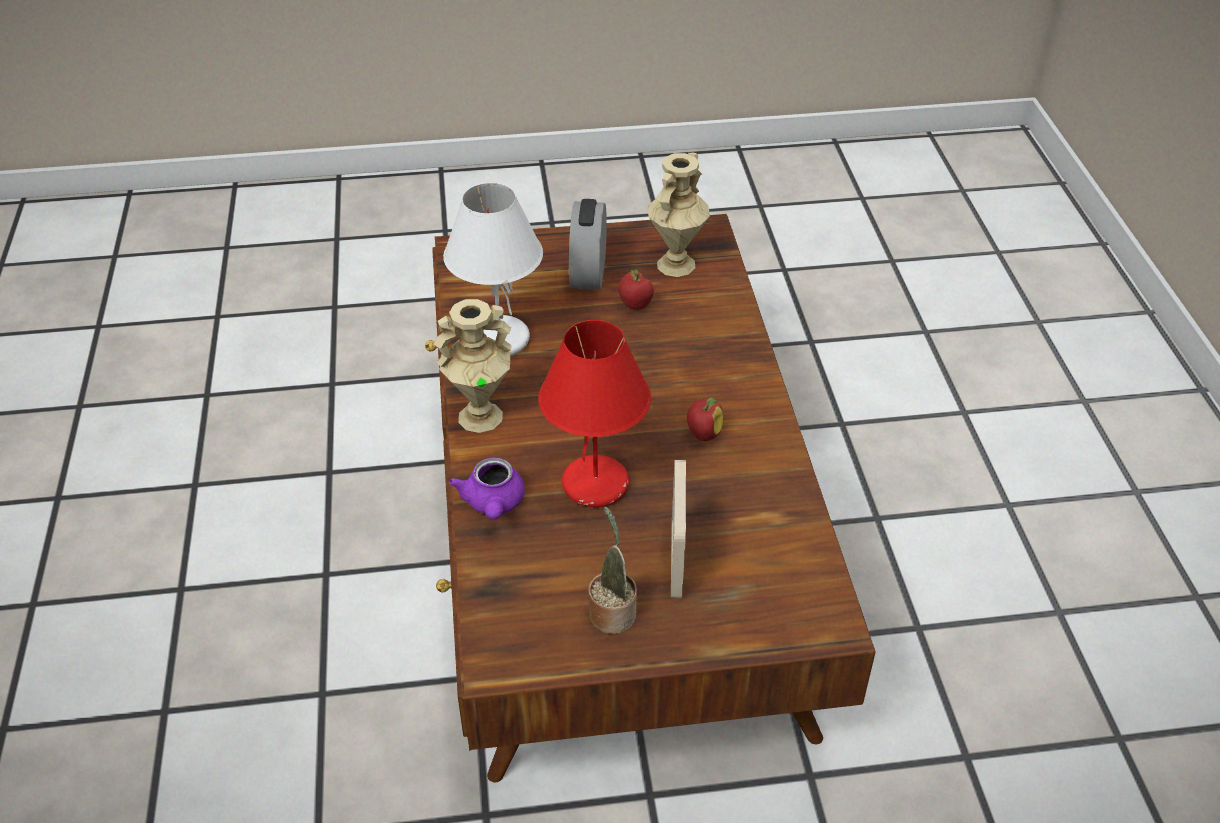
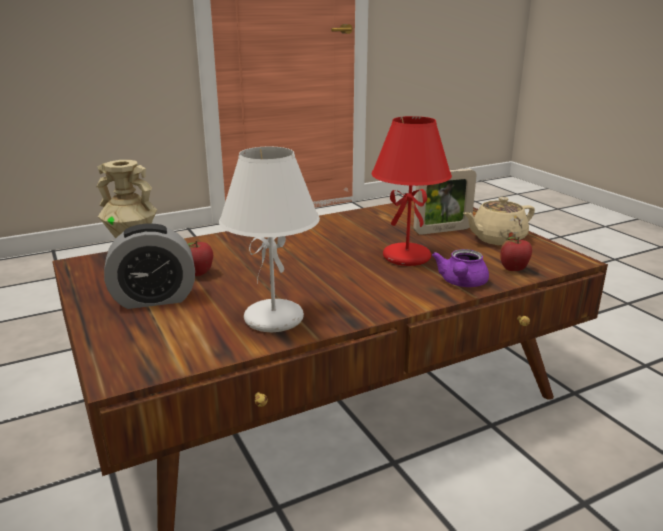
camera: 110 degrees left, 20 degrees down
(480, 416) = (378, 306): beige vase -> none
(493, 504) = (461, 283): purple teapot -> purple teapot turned 135 degrees clockwise
(612, 612) = (497, 239): potted plant -> beige teapot
(703, 434) = (332, 236): apple -> apple (513, 270)

